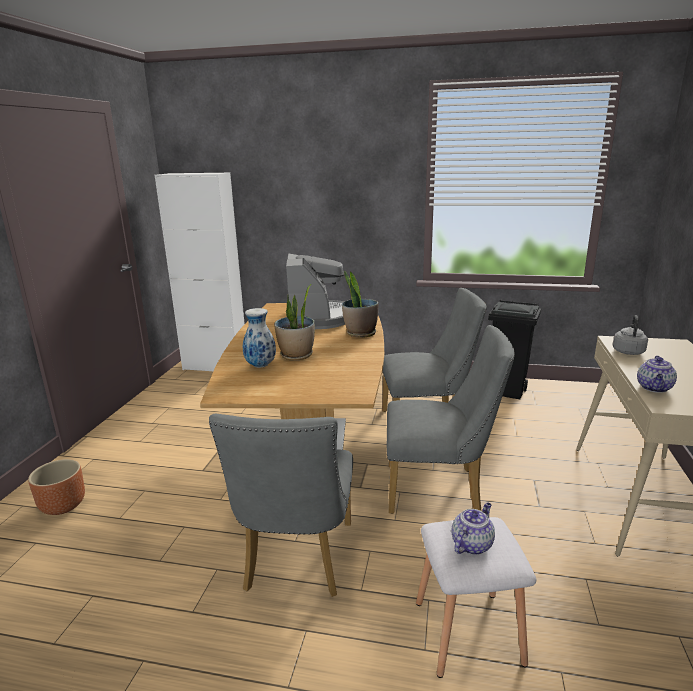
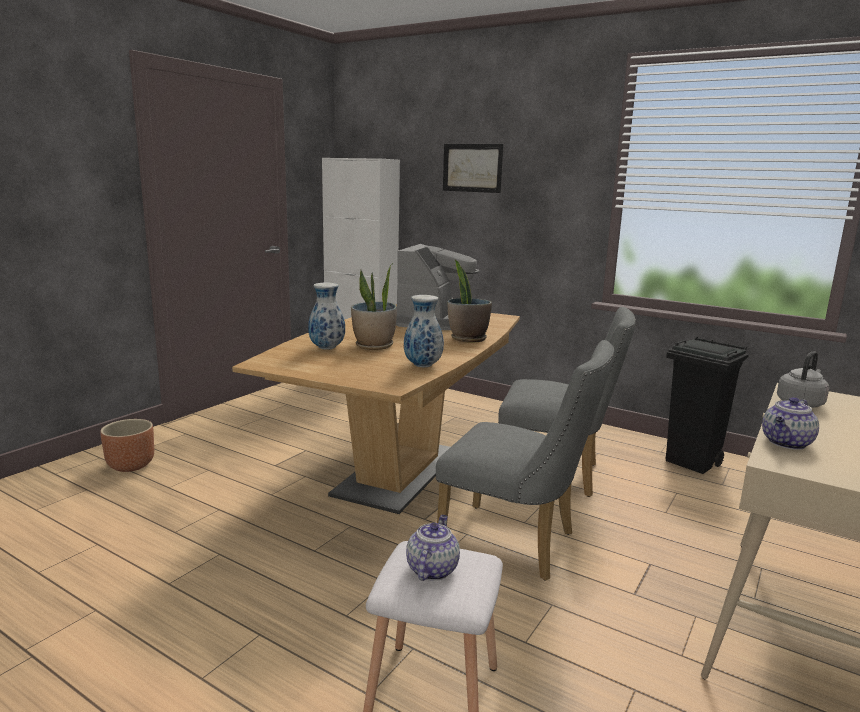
camera: 20 degrees right, 5 degrees down
(297, 562) = (300, 570): grey chair -> none
(300, 177) = (472, 168): none -> picture
(356, 369) = (422, 366): none -> vase
(472, 544) = (432, 569): teapot -> teapot turned 45 degrees counterclockwise

